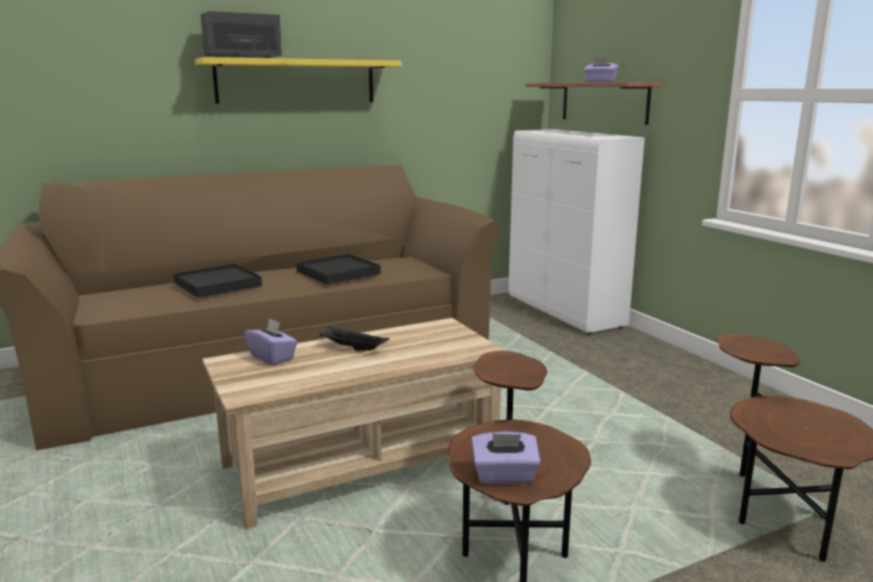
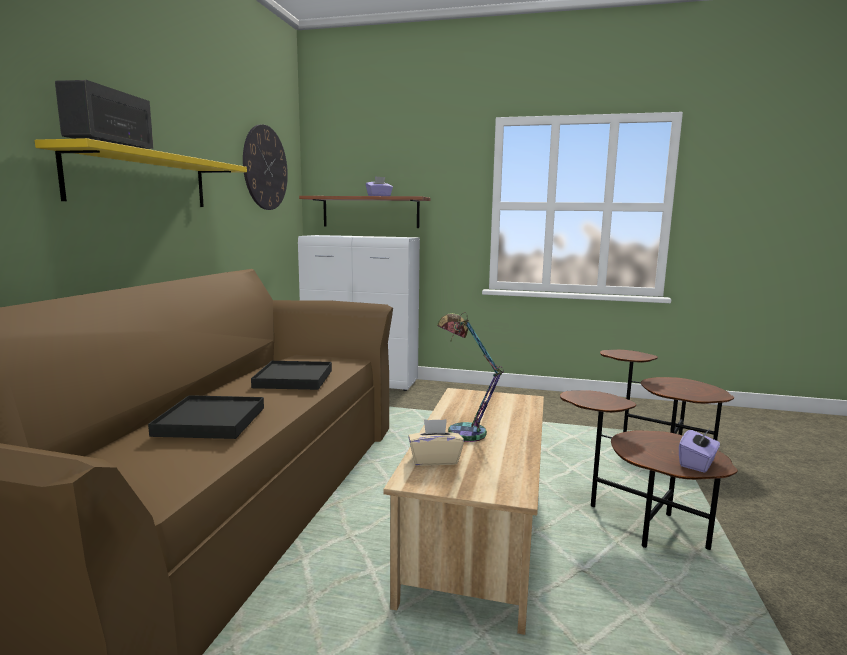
camera: 50 degrees left, 5 degrees down
(272, 357) = (434, 459): purple tissue box -> beige tissue box
(353, 349) = (463, 429): black tray -> table lamp
(478, 54) = (265, 168): none -> wall clock

